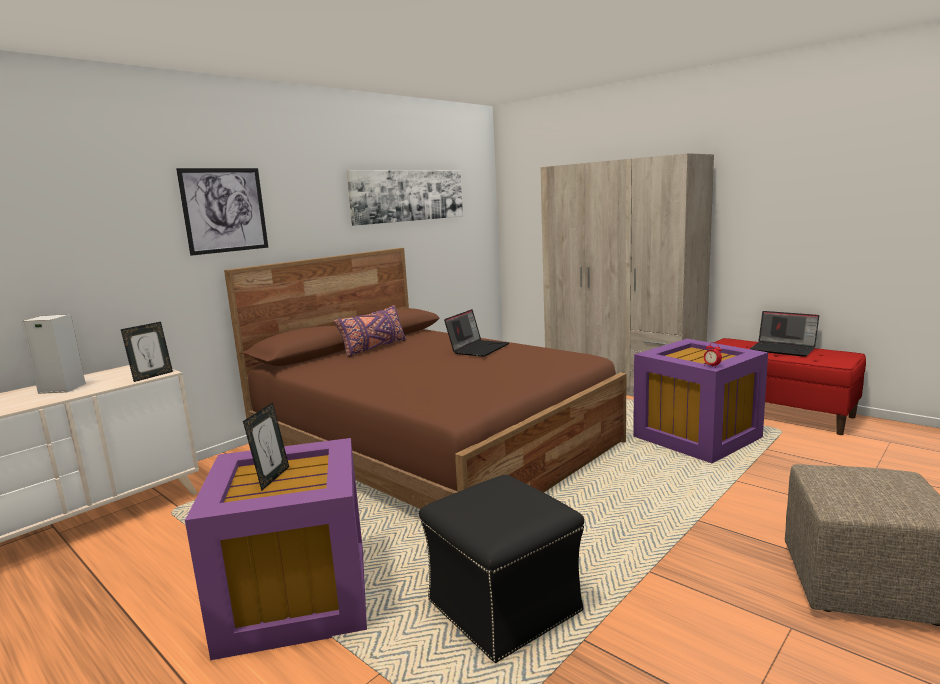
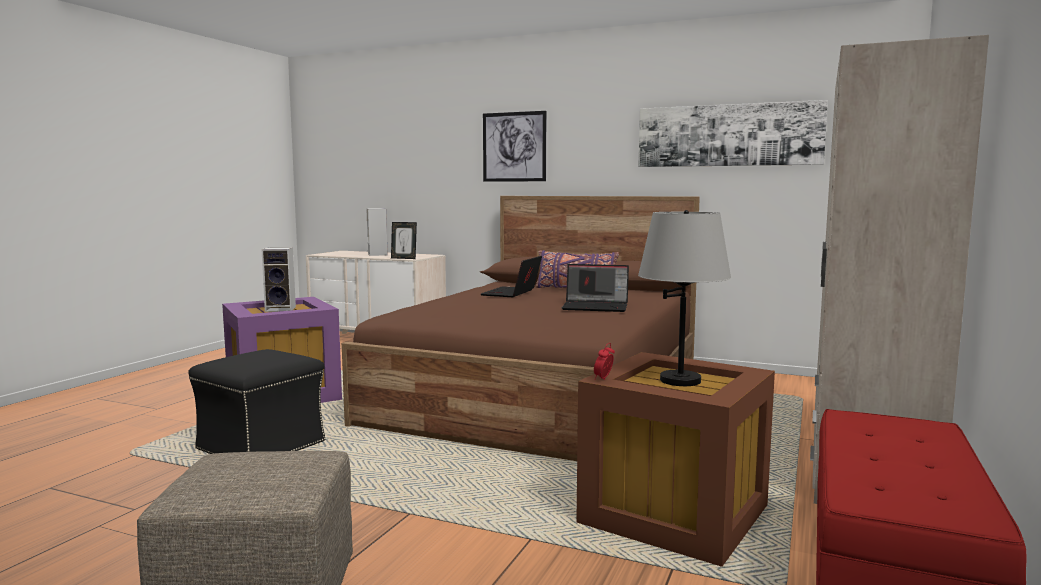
camera: 70 degrees right, 5 degrees down
(272, 478) = (282, 309): picture frame -> speaker
(695, 356) = (680, 380): none -> grey table lamp
(699, 437) = (675, 516): purple storage box -> brown storage box
(783, 349) = (928, 462): laptop -> laptop (512, 293)

